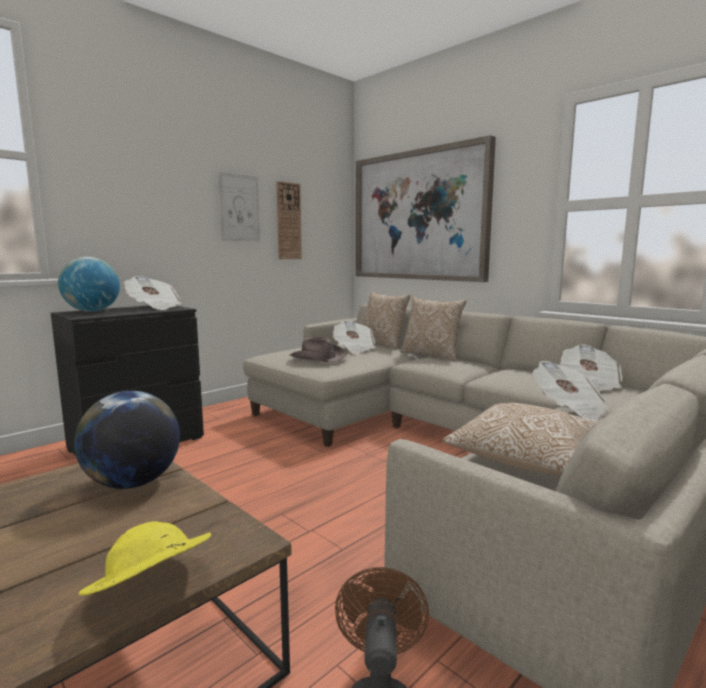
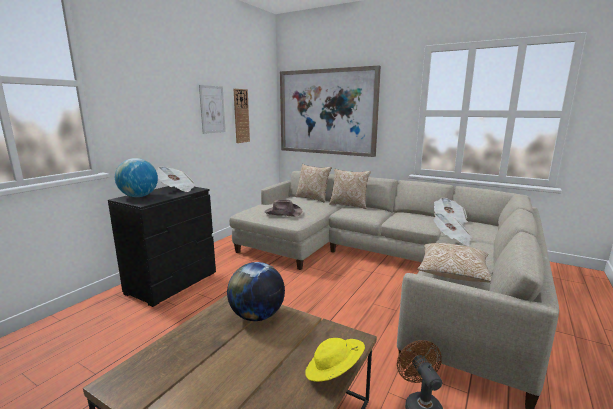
camera: 15 degrees left, 5 degrees up
(354, 349) = (299, 204): newspaper -> none

